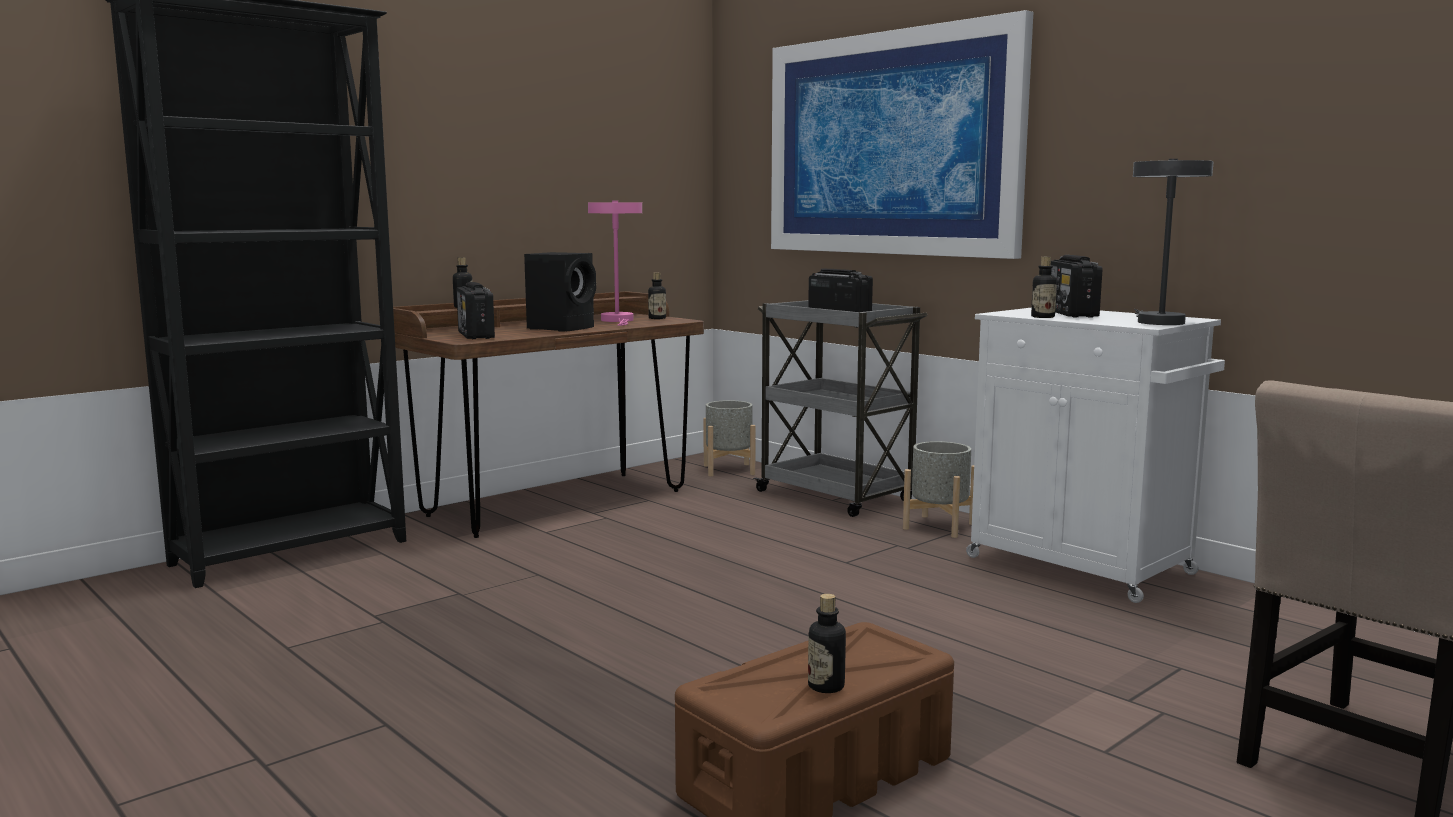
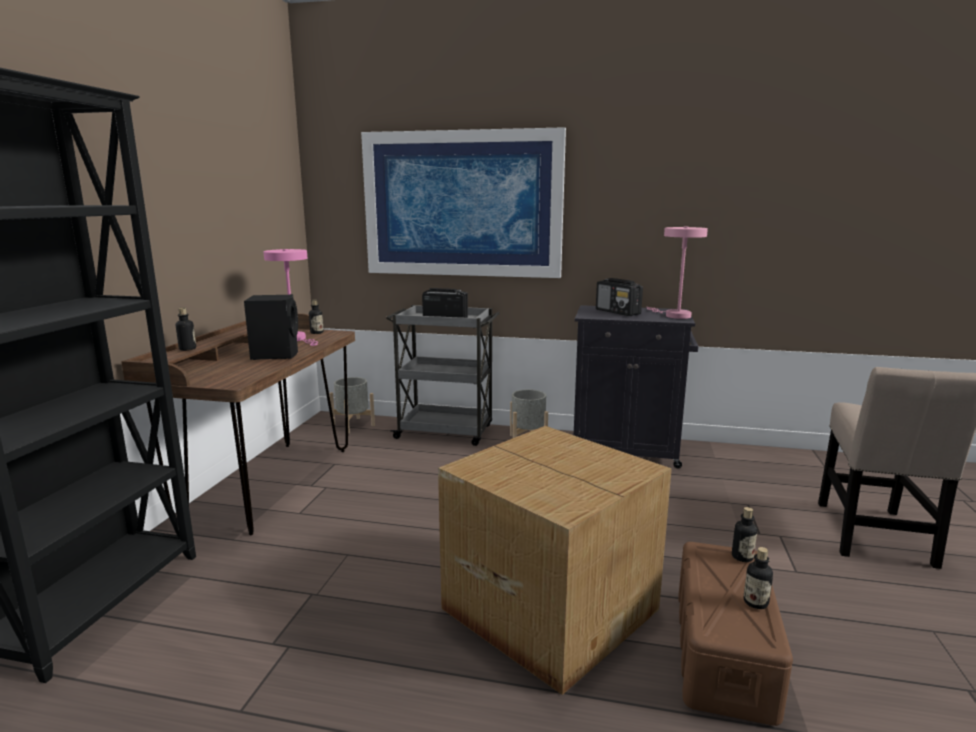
camera: 35 degrees left, 5 degrees up
(476, 335) = (227, 375): radio -> none
(675, 673) = (549, 606): none -> cardboard box
(1042, 317) = (616, 317): bottle -> bottle (742, 557)
(1083, 566) = (627, 450): white cabinet -> black cabinet
(1157, 321) = (674, 315): grey table lamp -> pink table lamp

